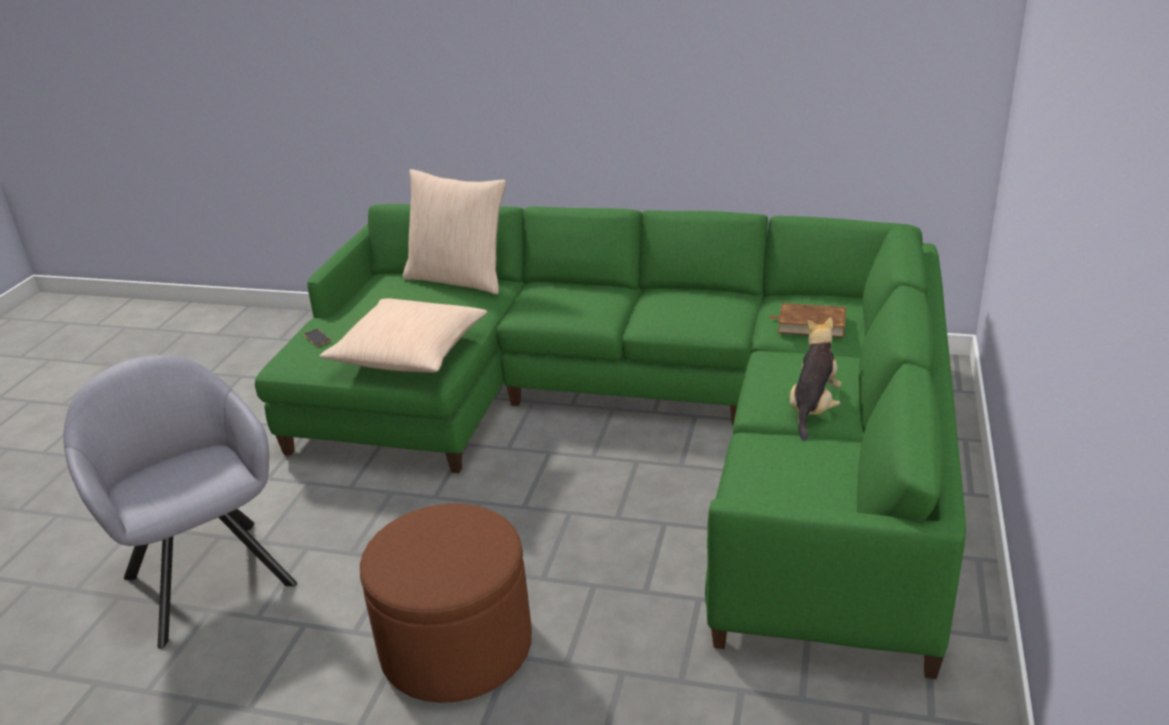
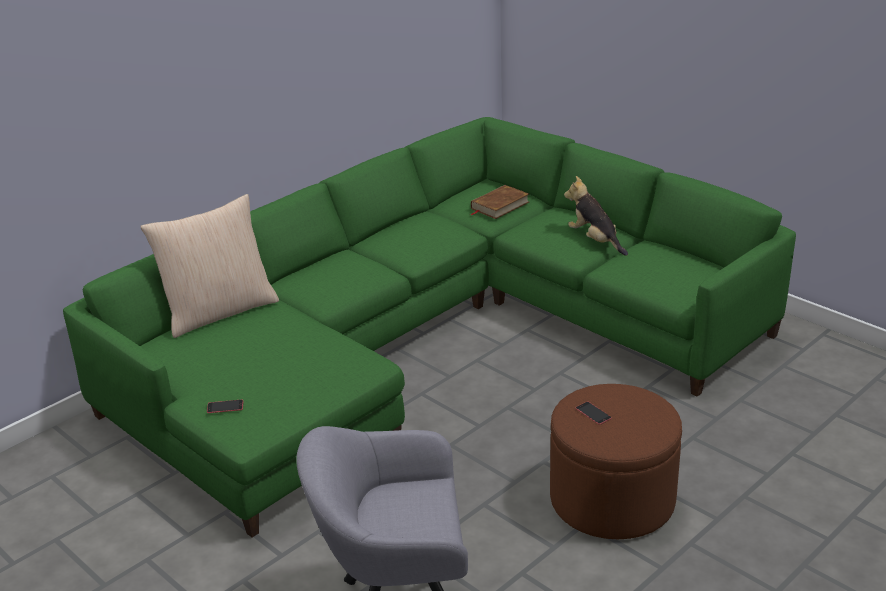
camera: 60 degrees left, 0 degrees up
(409, 352) = (320, 365): beige pillow -> none
(433, 530) = (593, 413): none -> phone

